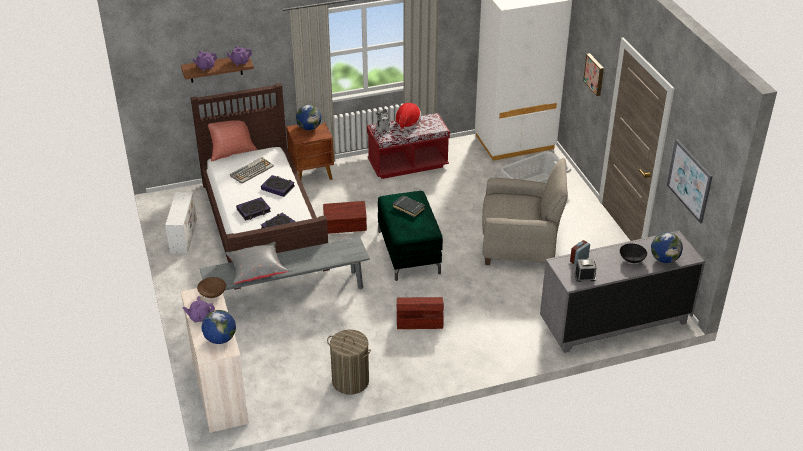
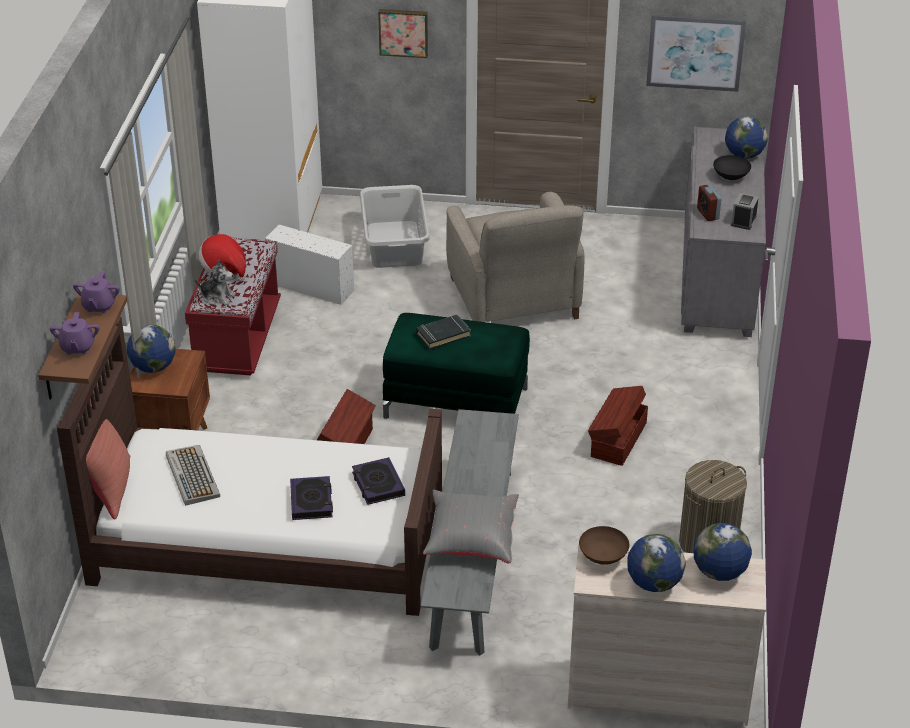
camera: 65 degrees left, 0 degrees up
(183, 235) = (222, 645): white storage box -> white storage box (310, 286)
(200, 317) = (654, 583): purple teapot -> globe
(278, 187) = (267, 458): book -> none
(520, 245) = (514, 299): beige armchair -> beige armchair turned 135 degrees clockwise

